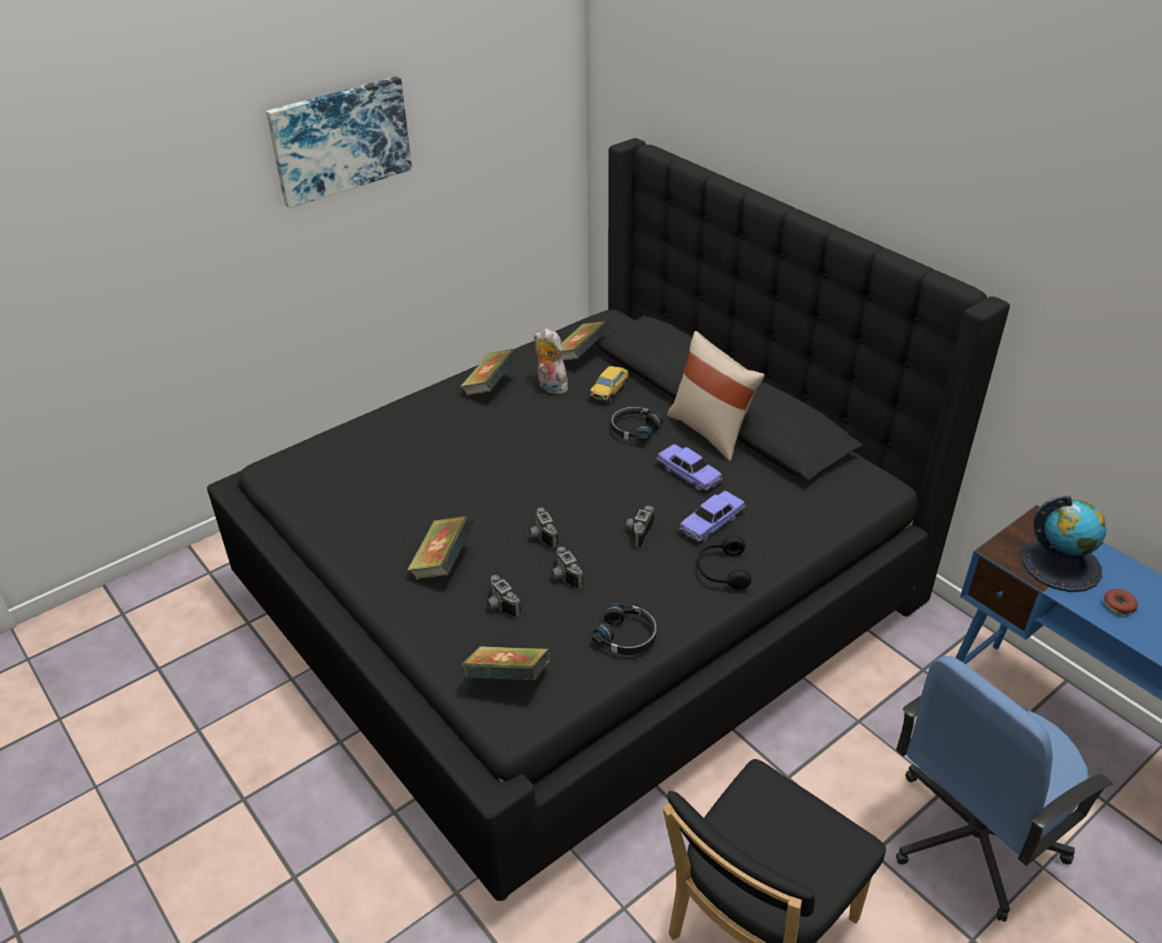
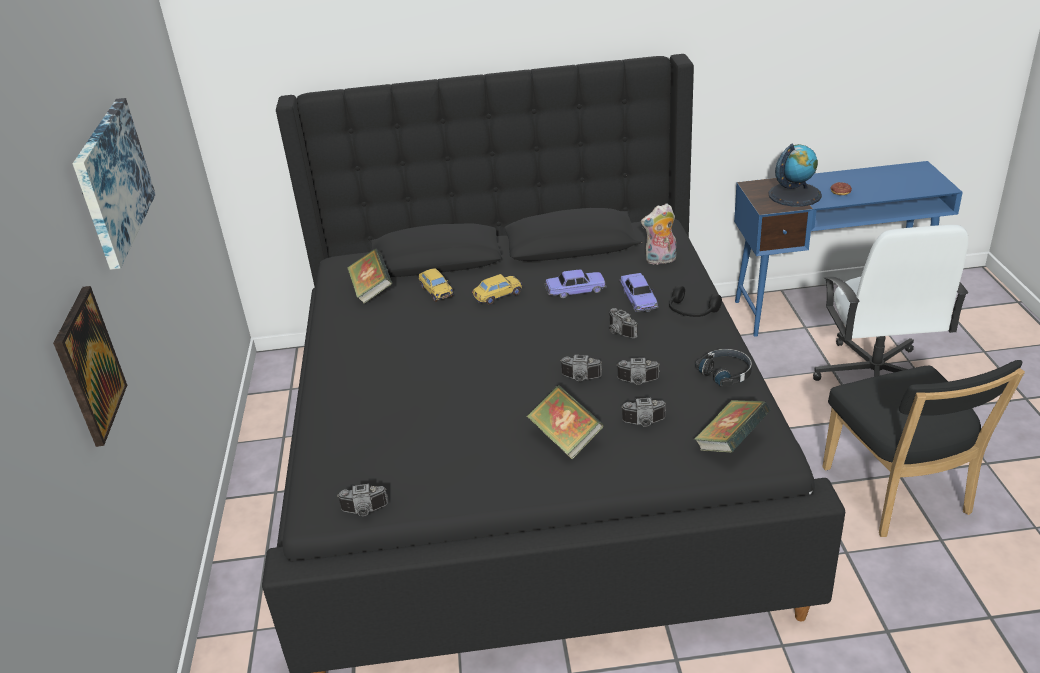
camera: 55 degrees left, 5 degrees down
(198, 261) = (89, 366): none -> picture
(284, 491) = (364, 511): none -> camera
(490, 387) = (356, 346): book -> none
(550, 387) = (394, 317): plush toy -> plush toy (660, 260)
(634, 430) = (498, 296): black headphones -> toy car
(711, 431) = (537, 266): beige pillow -> none
(972, 838) = (874, 376): blue office chair -> white office chair

